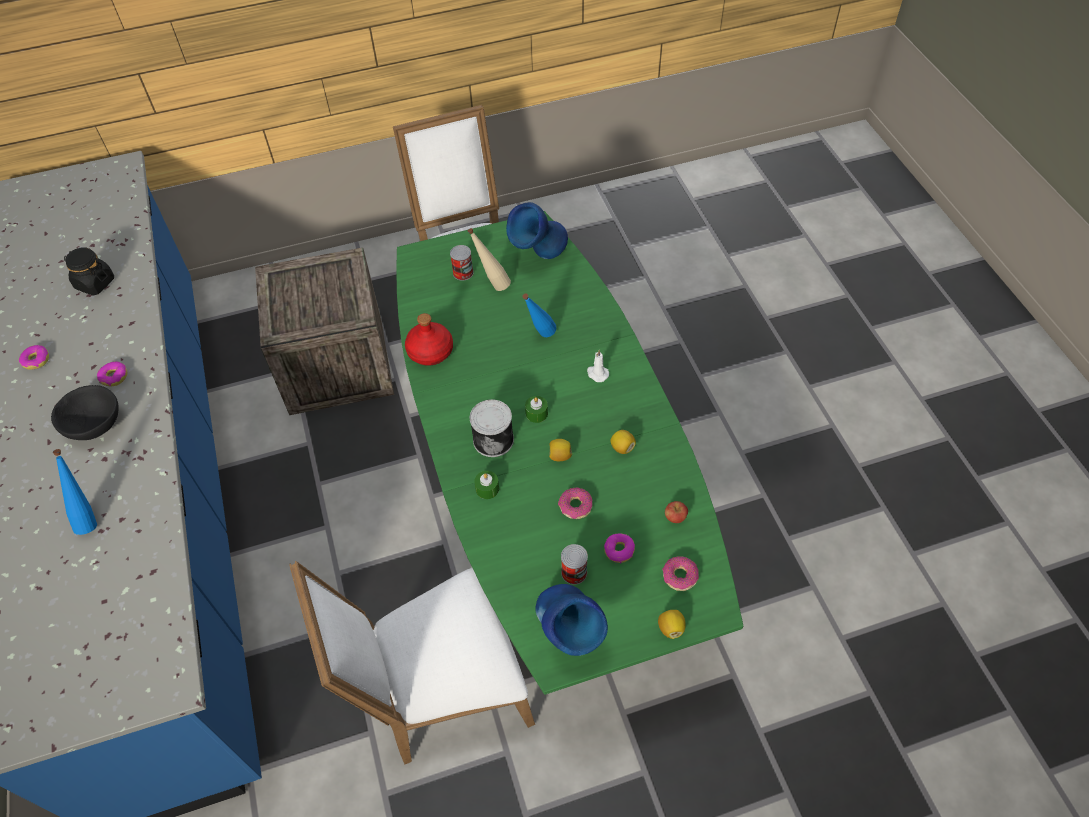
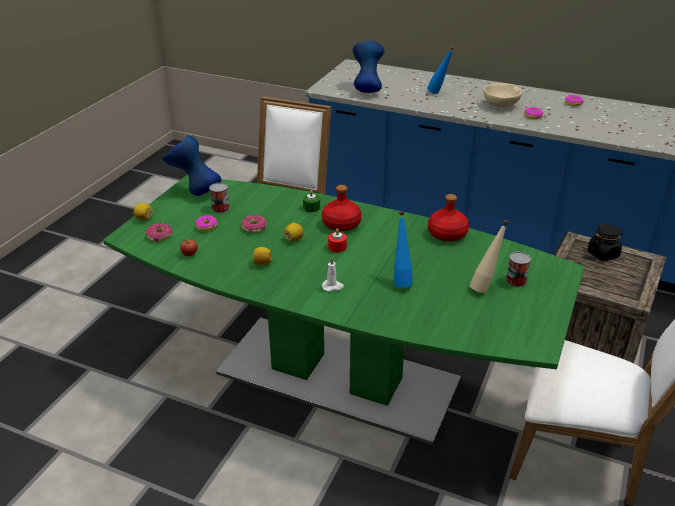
camera: 130 degrees right, 20 degrees down
(95, 283) = (630, 128): black jar -> black jar (603, 254)
(95, 424) = (500, 105): black bowl -> beige bowl
(493, 439) = (341, 224): can -> red bottle
(536, 413) = (337, 247): green candle -> red candle
(538, 258) = (491, 325): blue vase -> blue vase (367, 90)

